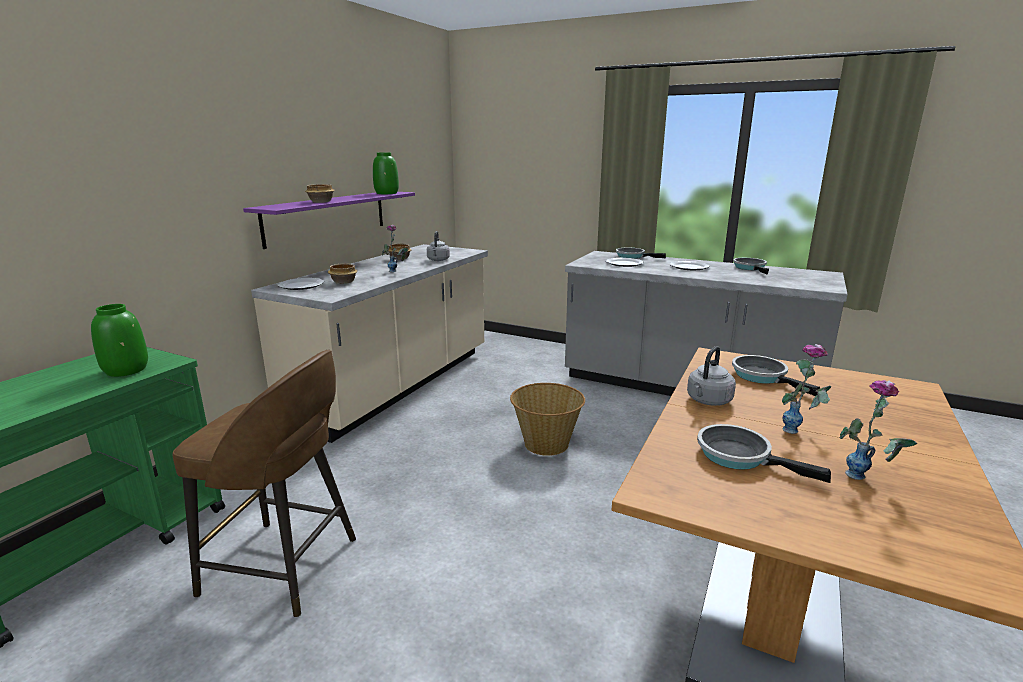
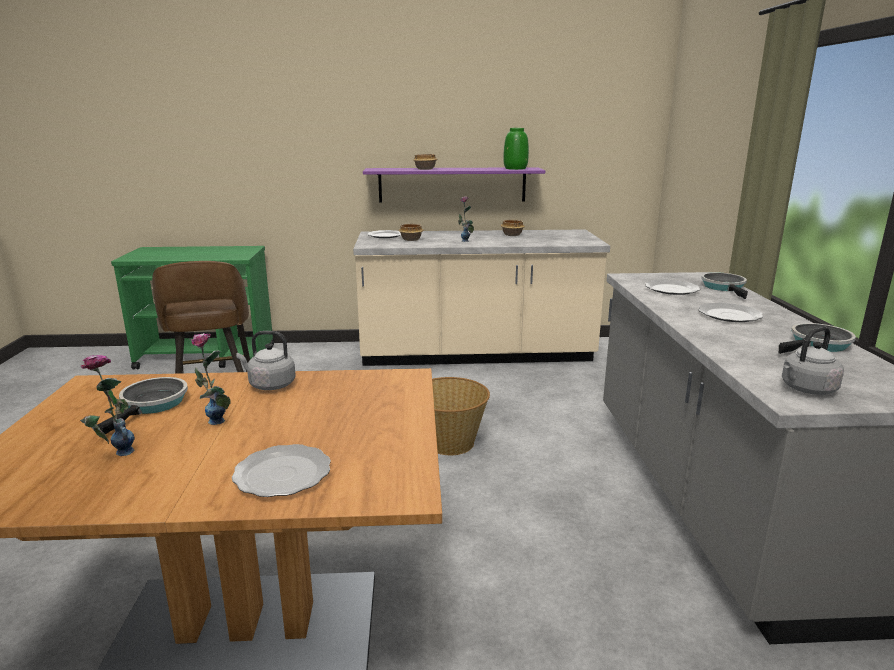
camera: 60 degrees right, 0 degrees up
(126, 370) = (221, 255): green vase -> none
(438, 260) = (530, 242): grey kettle -> grey kettle (806, 389)
(763, 377) = (360, 402): frying pan -> none
(892, 417) = (282, 473): none -> plate

